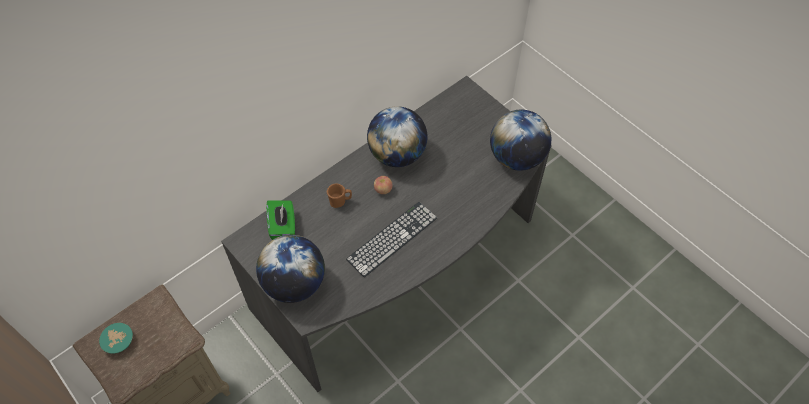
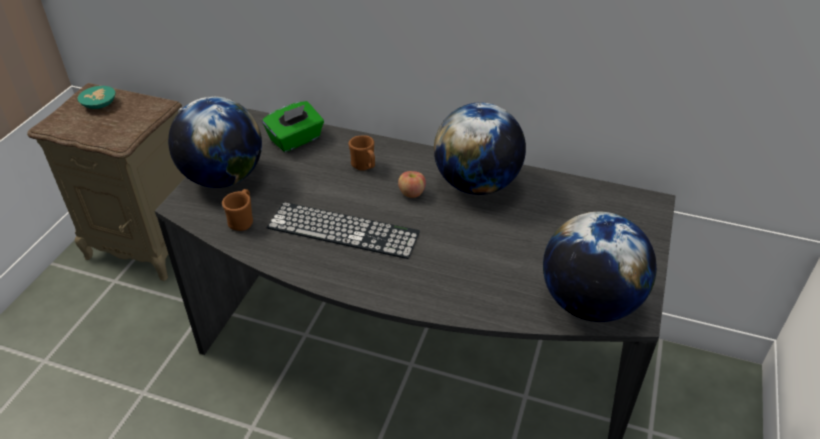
camera: 60 degrees right, 15 degrees down
(347, 288) = (243, 221): none -> brown mug

